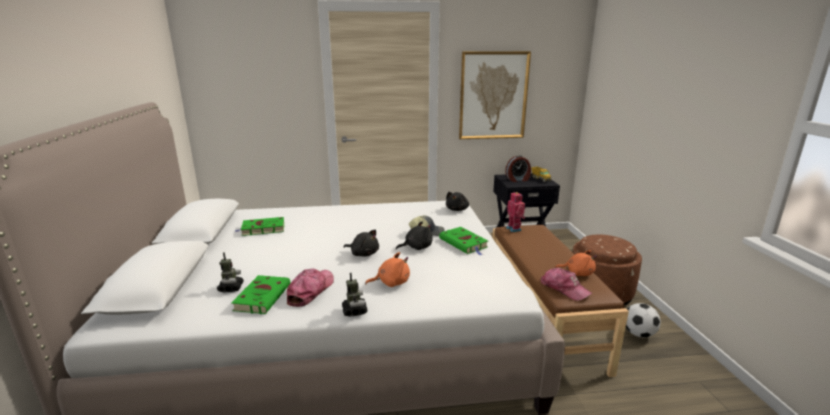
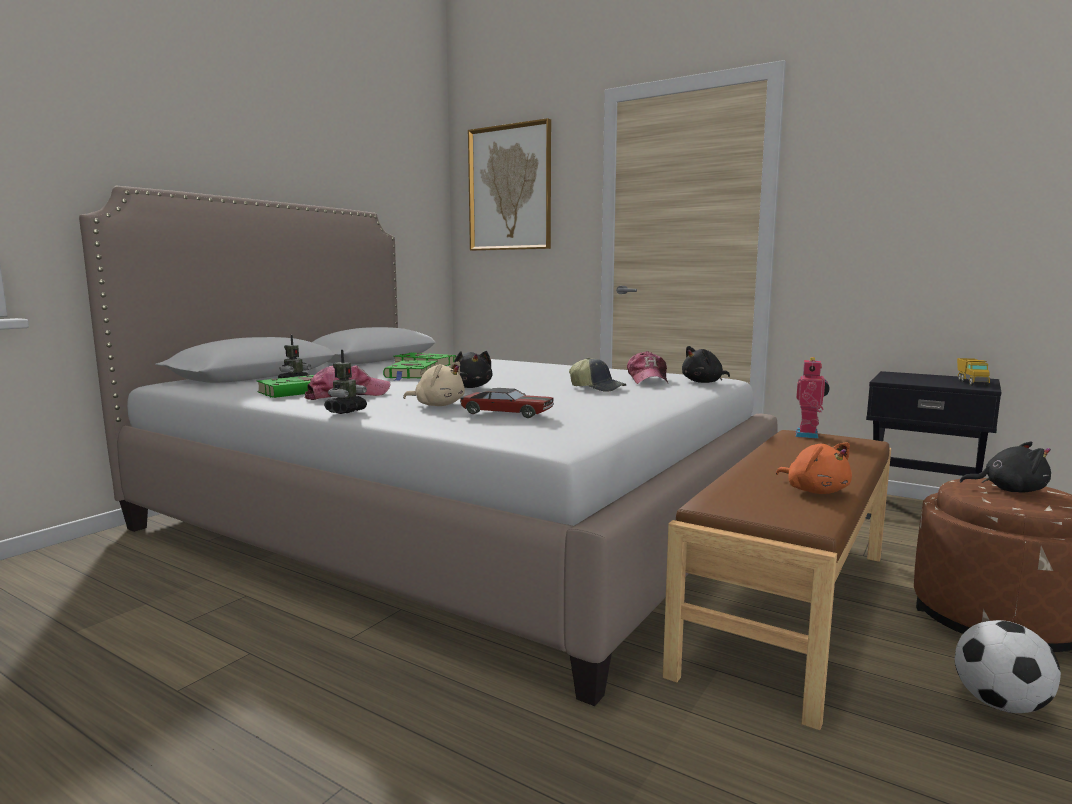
camera: 40 degrees right, 10 degrees down
(391, 283) = (437, 405): orange plush toy -> beige plush toy
(416, 247) = (547, 394): black plush toy -> black plush toy (1009, 490)
(451, 280) = (507, 413): none -> toy car
(464, 243) = (621, 400): green book -> green book (411, 374)
(493, 96) = (885, 216): picture -> picture (510, 188)
(517, 179) = (915, 378): alarm clock -> none
(564, 289) = (740, 496): cap -> cap (648, 380)

